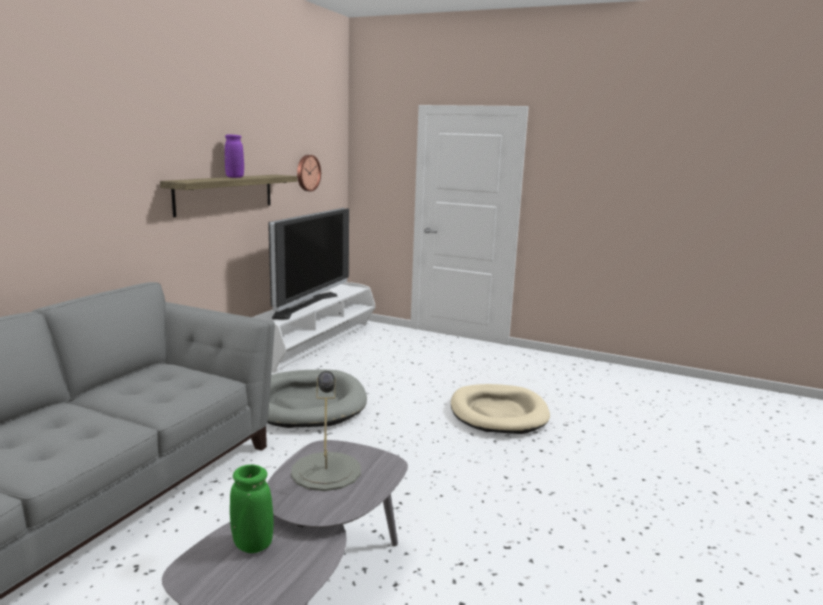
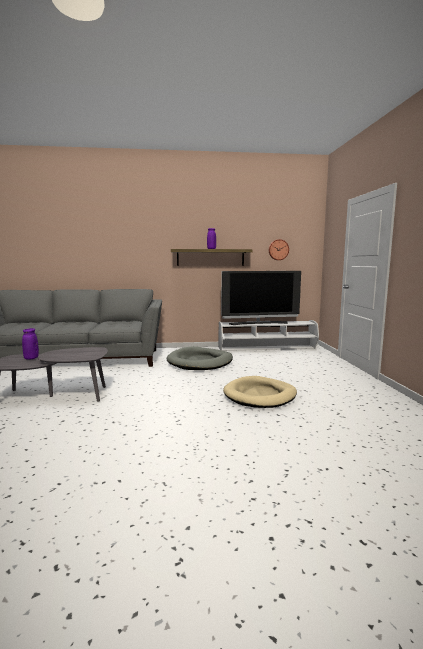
camera: 60 degrees right, 5 degrees down
(252, 544) = (31, 358): green vase -> purple vase
(326, 471) = (78, 352): grey table lamp -> none

